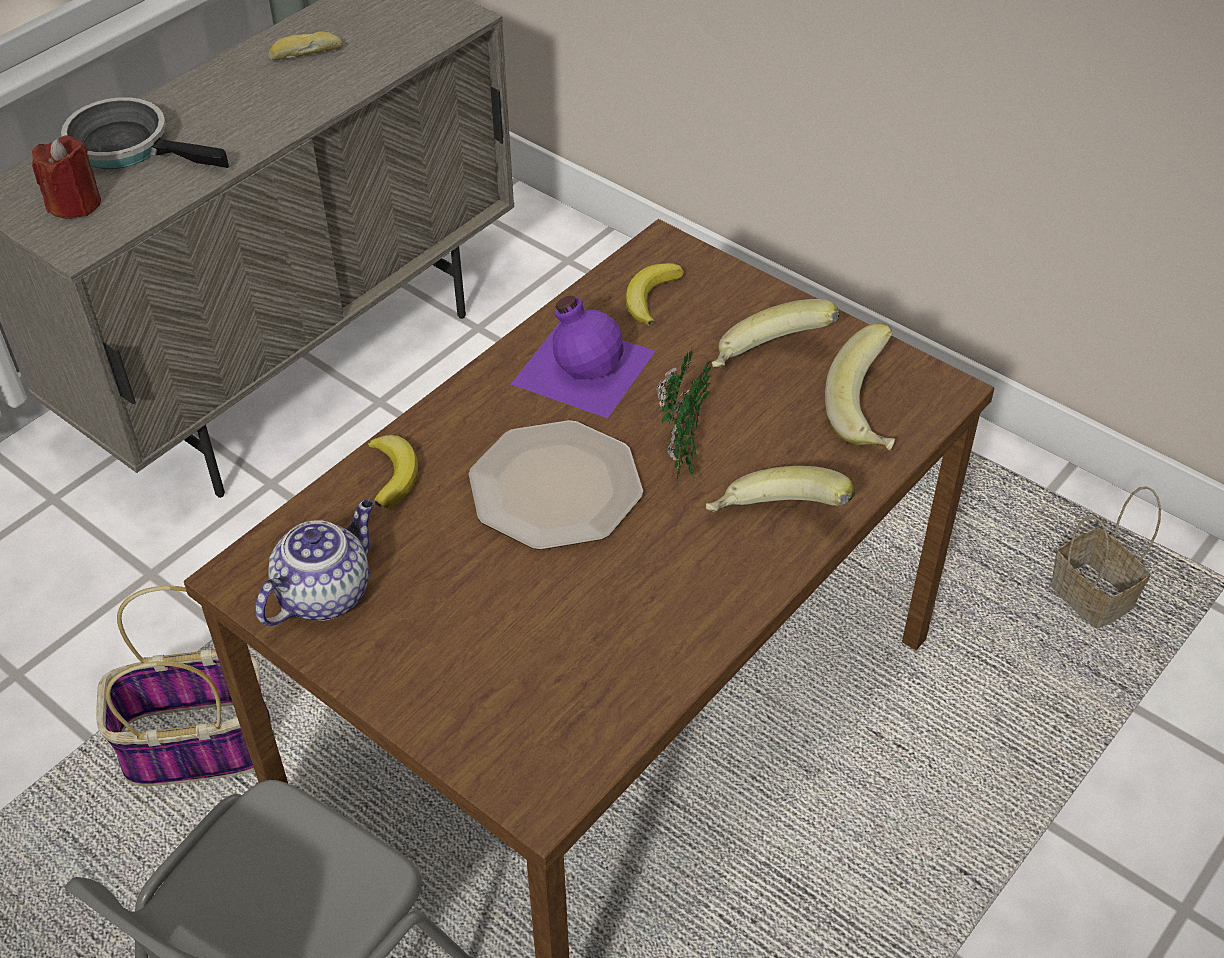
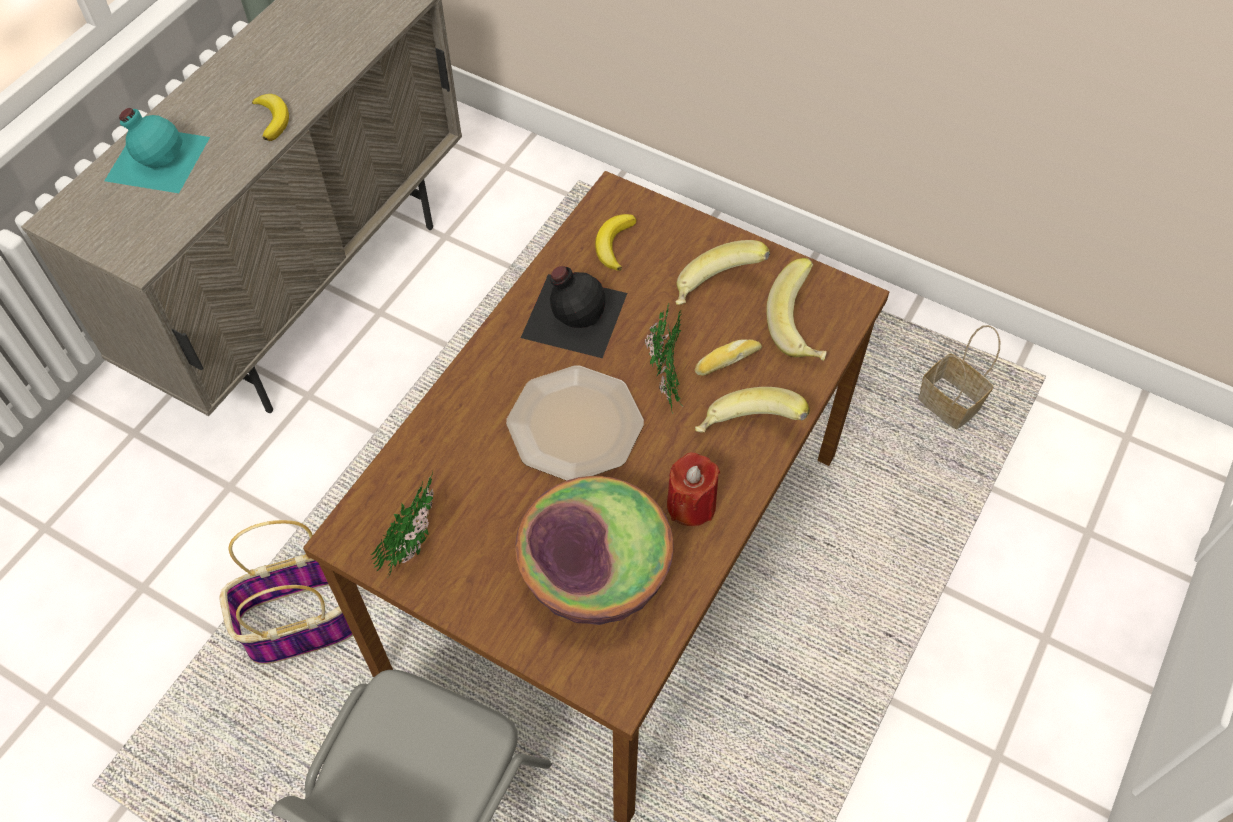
camera: 10 degrees left, 10 degrees up
(75, 204) = (126, 218): red candle -> red candle (691, 505)
(128, 147) = (157, 157): frying pan -> turquoise bottle
(306, 53) = (285, 48): bread -> bread (726, 360)
(325, 593) = (417, 542): teapot -> potted plant
(393, 473) = (446, 430): banana -> banana (272, 119)
(541, 658) = (595, 572): none -> bowl
(582, 365) = (573, 313): purple bottle -> black bottle

